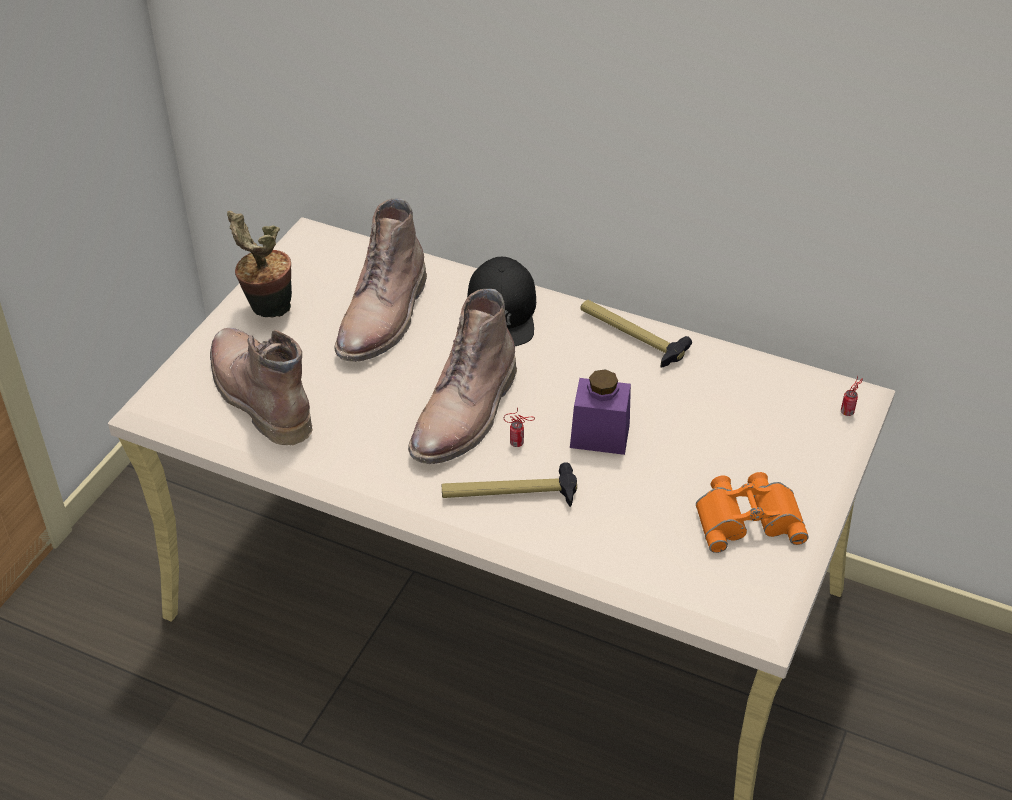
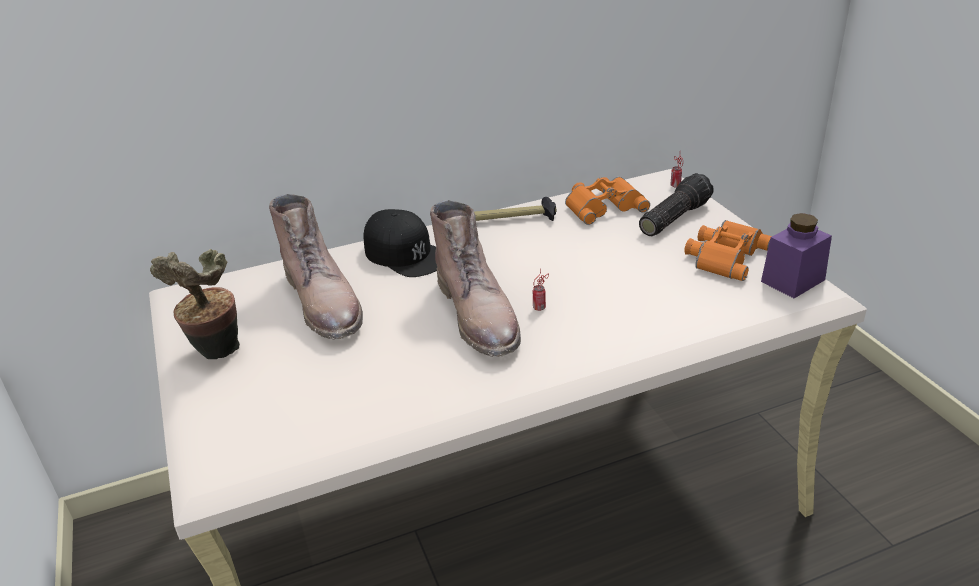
camera: 45 degrees left, 10 degrees down
(257, 395) = (300, 406): brown boot -> none
(509, 494) = (585, 335): hammer -> none
(599, 435) = (579, 272): purple jar -> purple jar (792, 281)
(739, 384) = (603, 205): none -> orange binoculars
(777, 444) = (673, 217): none -> flashlight

